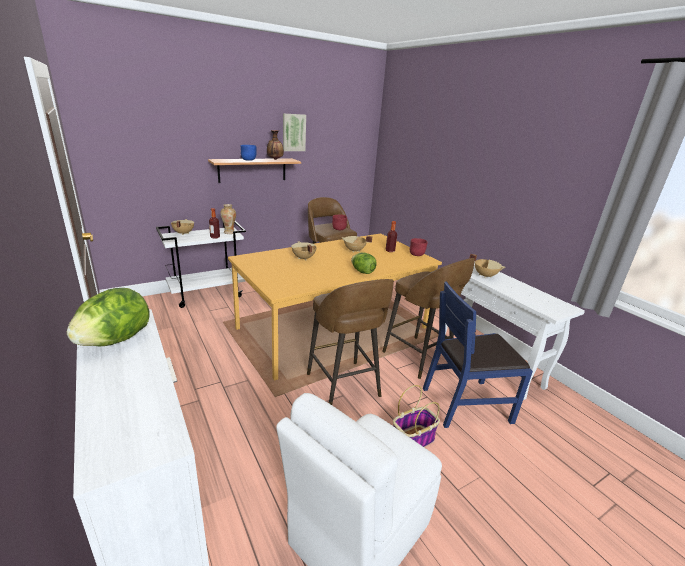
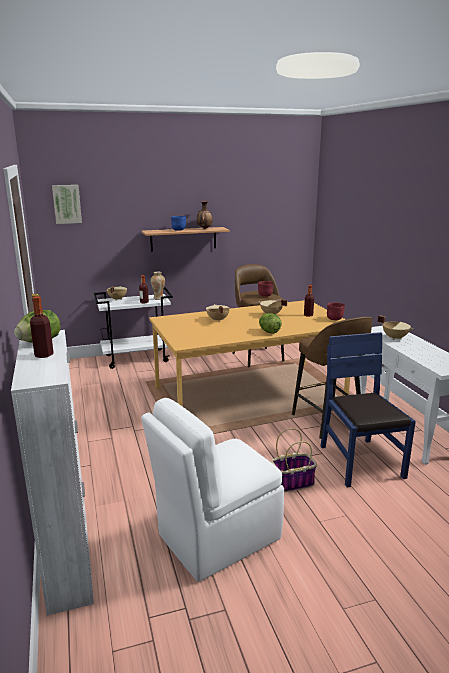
camera: 15 degrees right, 5 degrees down
(128, 373) = (44, 355): none -> bottle
(293, 132) = (224, 202): picture -> picture (67, 204)
(344, 387) = (242, 439): brown stool -> none
(466, 403) = (360, 462): blue chair -> blue chair turned 75 degrees clockwise

